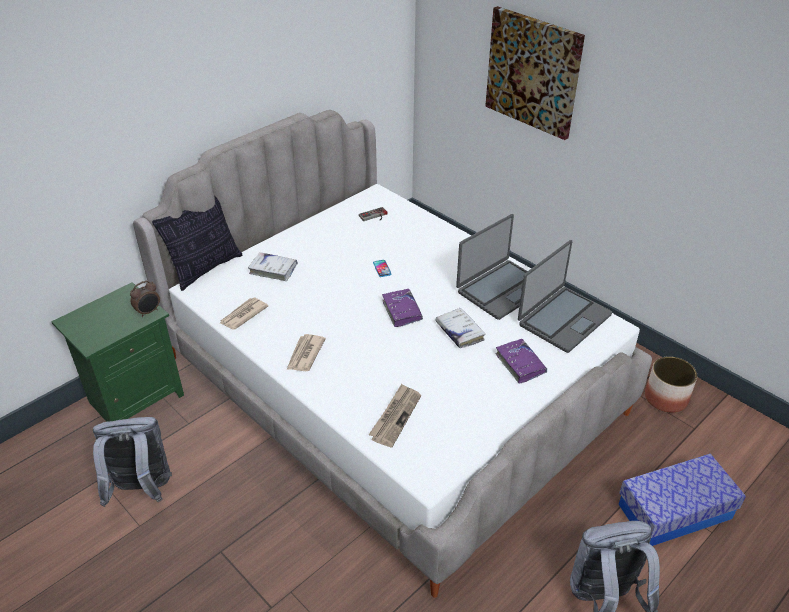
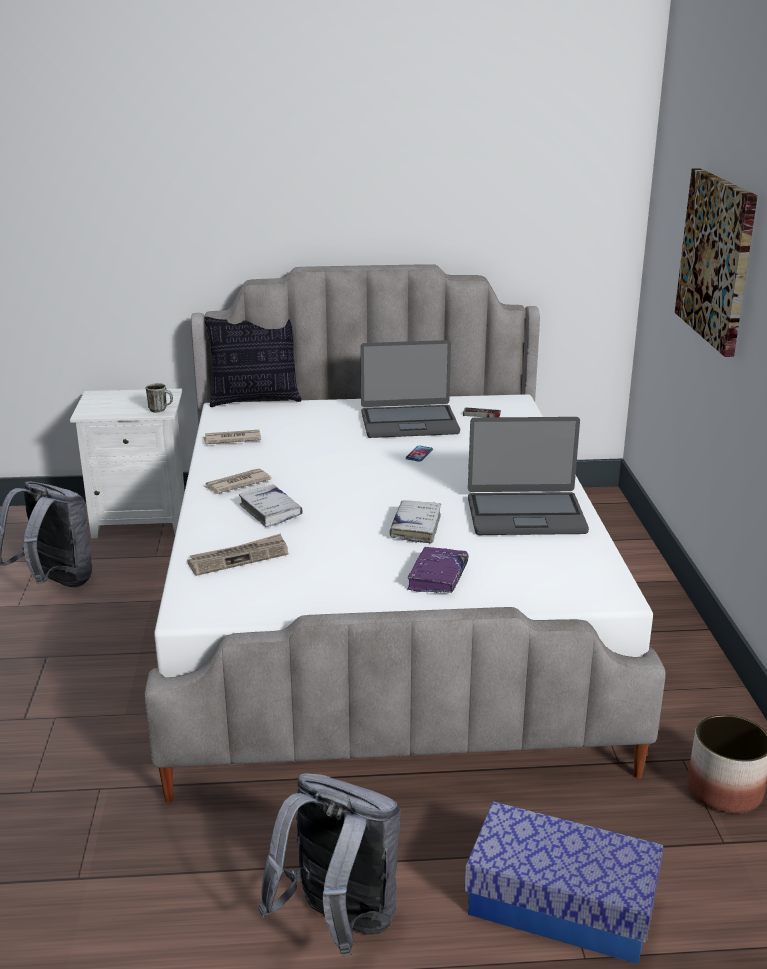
camera: 40 degrees right, 15 degrees down
(135, 398) = (141, 520): green nightstand -> white nightstand
(148, 312) = (161, 410): alarm clock -> mug
(273, 270) = (312, 420): white book -> white book (270, 511)
(402, 311) = (383, 490): purple book -> none
(563, 319) = (559, 565): laptop -> laptop (409, 422)

